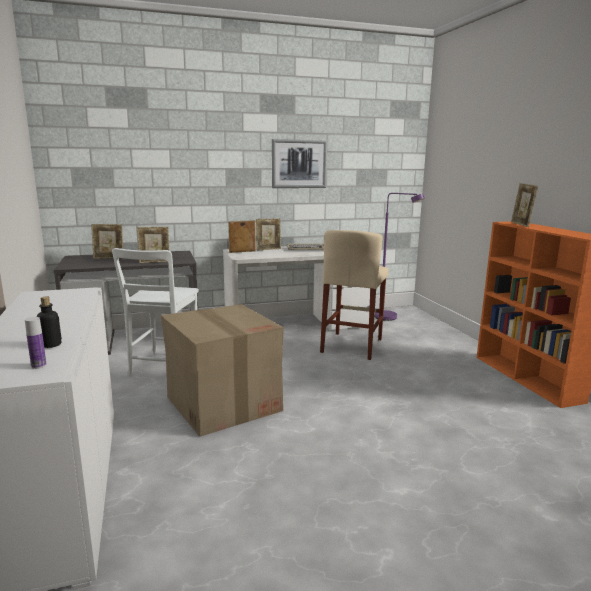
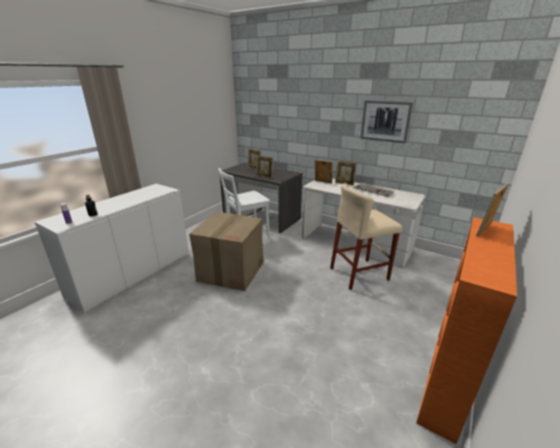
camera: 50 degrees right, 10 degrees up
(391, 318) = (435, 268): purple floor lamp -> none

